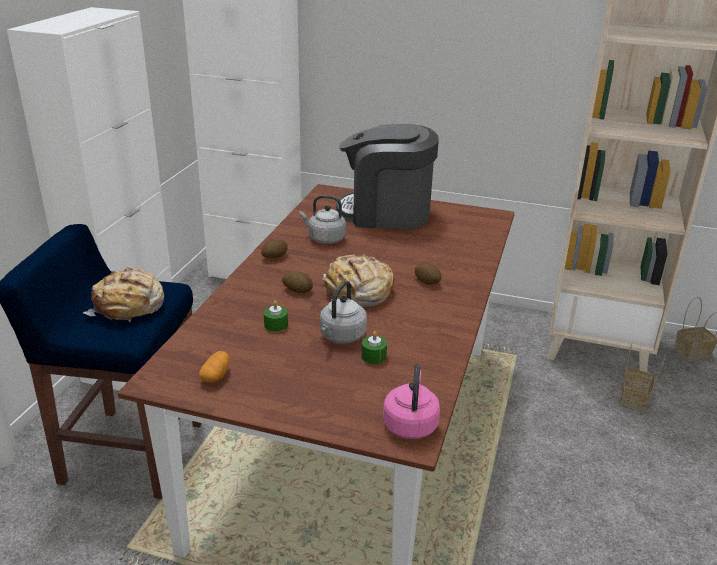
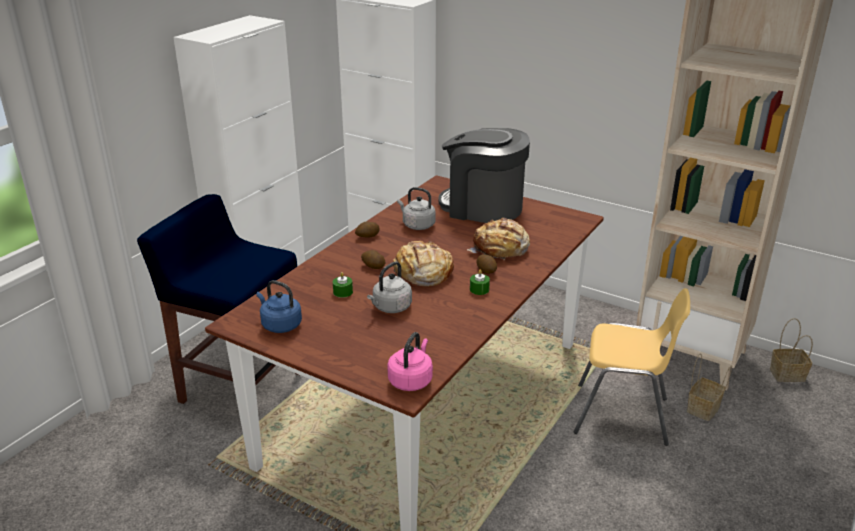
camera: 15 degrees right, 0 degrees up
(129, 307) = (240, 265): bread -> bread (500, 249)
(216, 376) = (280, 325): potato -> blue kettle
(373, 356) = (408, 326): green candle -> green candle (479, 289)
(561, 419) = (622, 415): none -> yellow chair

